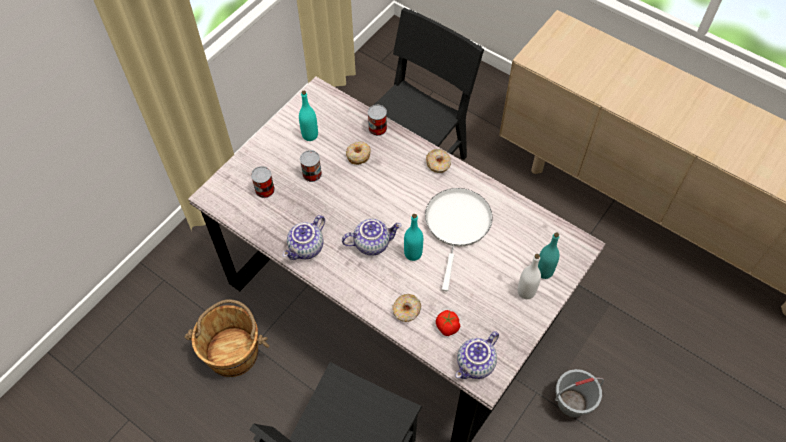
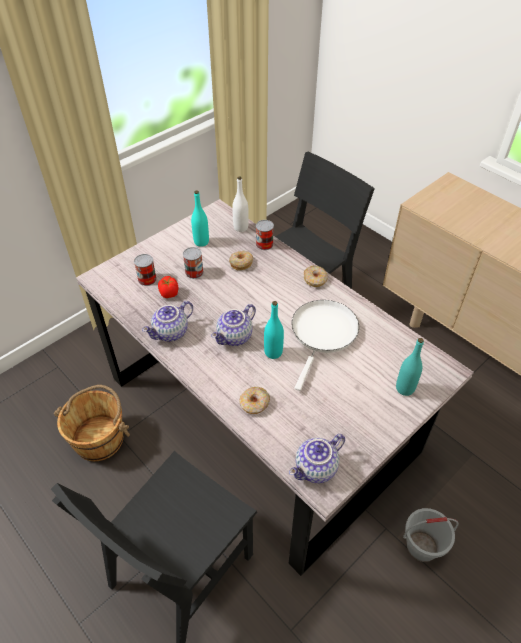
camera: 10 degrees right, 10 degrees down
(372, 243) = (235, 337): teapot -> teapot turned 135 degrees clockwise
(447, 327) = (293, 426): tomato -> tomato (169, 293)
(526, 291) = (383, 405): white bottle -> white bottle (241, 227)

